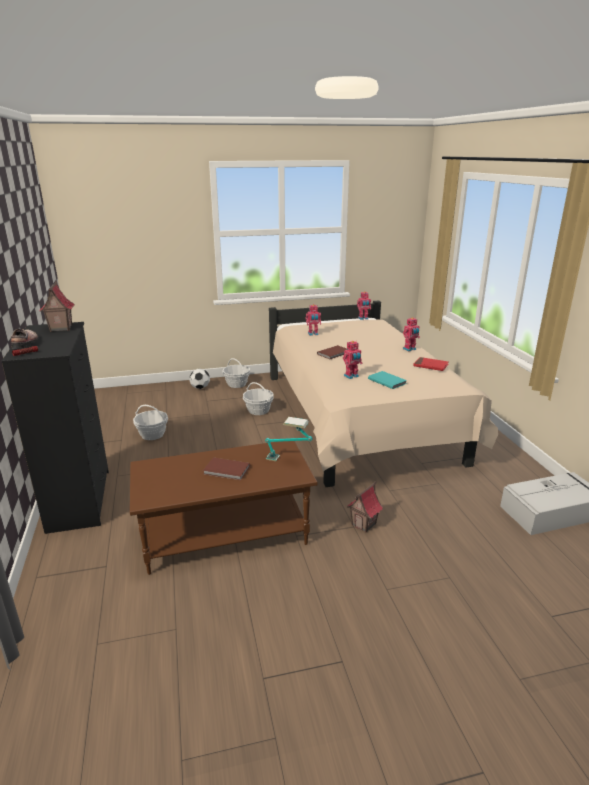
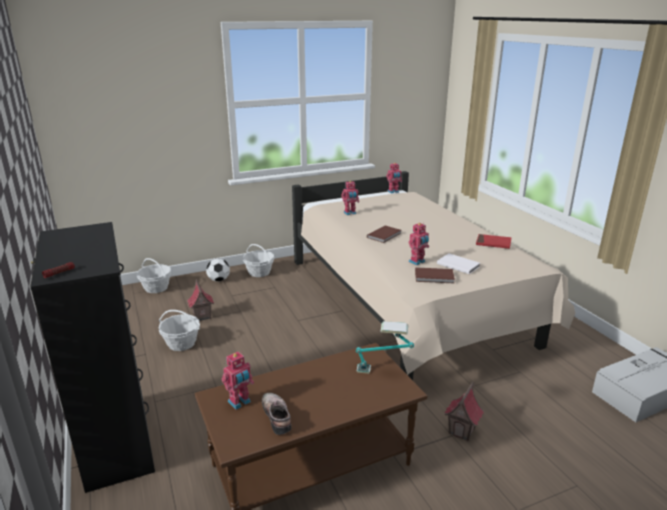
camera: 10 degrees left, 0 degrees up
(26, 343) = (52, 257): shoe -> shoe (278, 416)
(60, 328) = (87, 233): toy house -> toy house (202, 316)
(227, 471) = (317, 392): brown book -> brown book (434, 277)
(258, 410) = (295, 302): basket -> basket (156, 288)
(387, 381) = (458, 265): turquoise book -> white book
(410, 349) = (461, 225): toy robot -> toy robot (240, 402)

